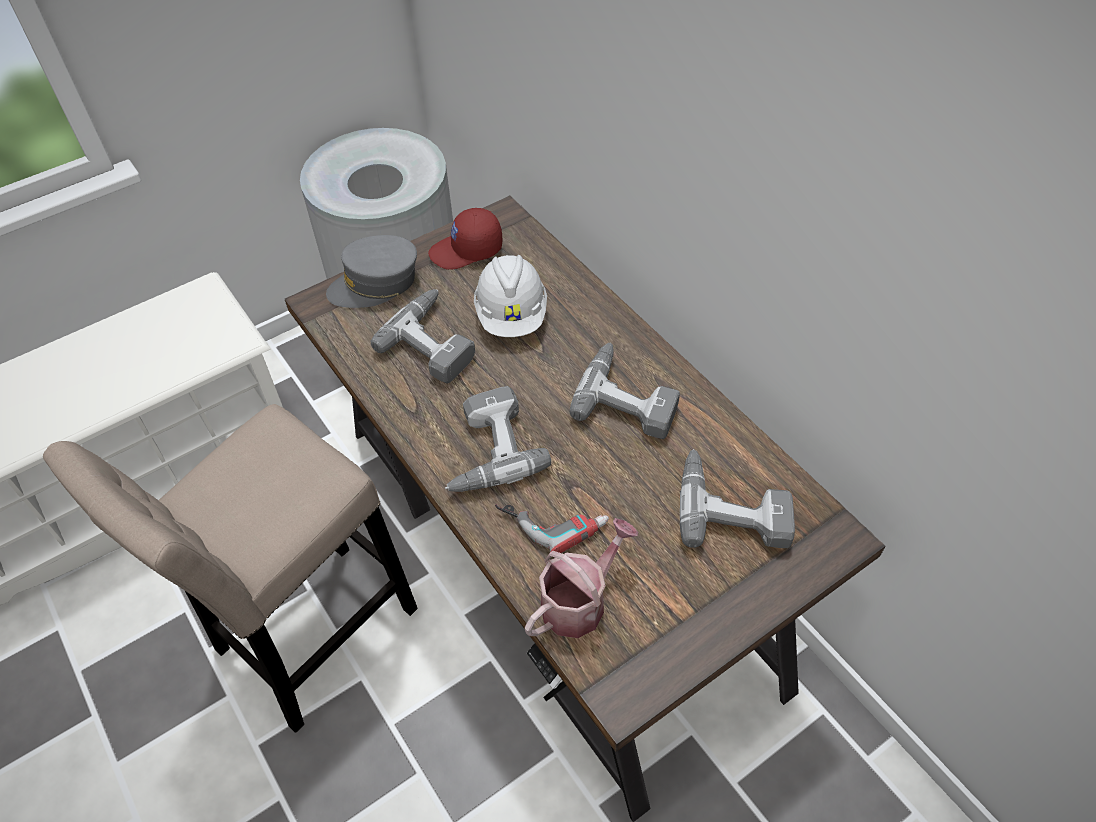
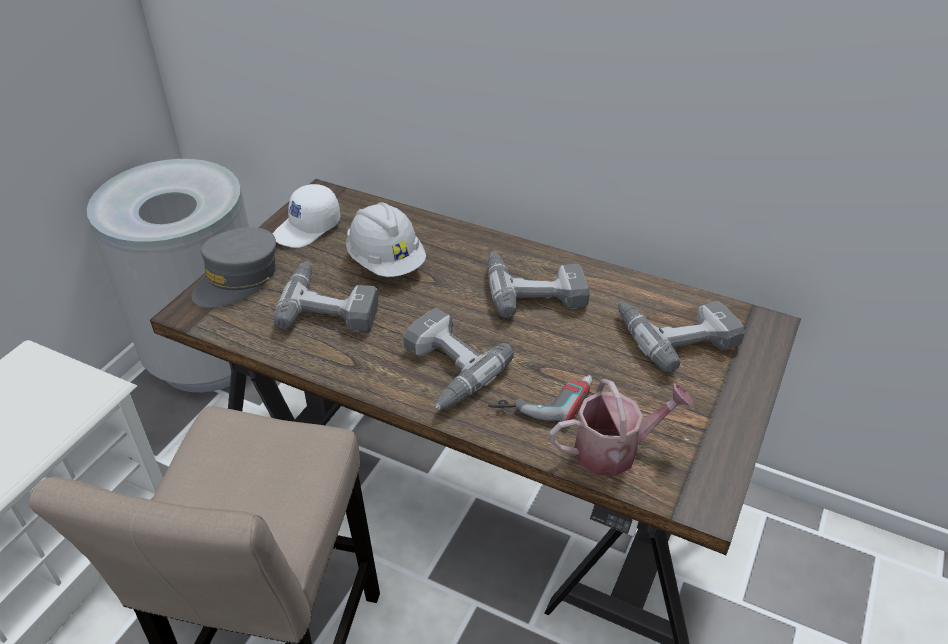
camera: 30 degrees left, 10 degrees down
(467, 251) = (307, 229): red cap -> white cap
(579, 601) = (614, 449): watering can -> watering can turned 60 degrees clockwise

